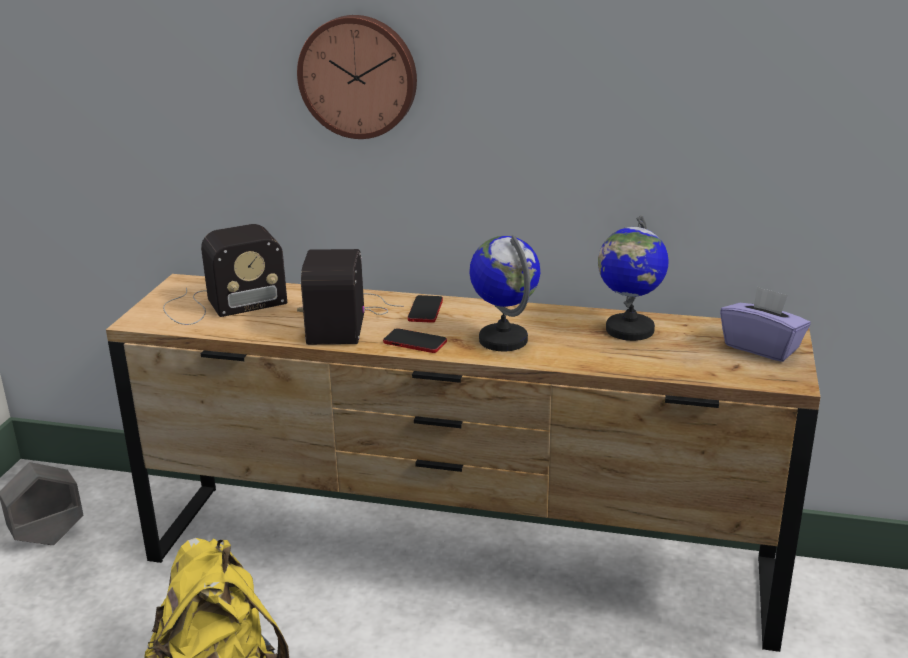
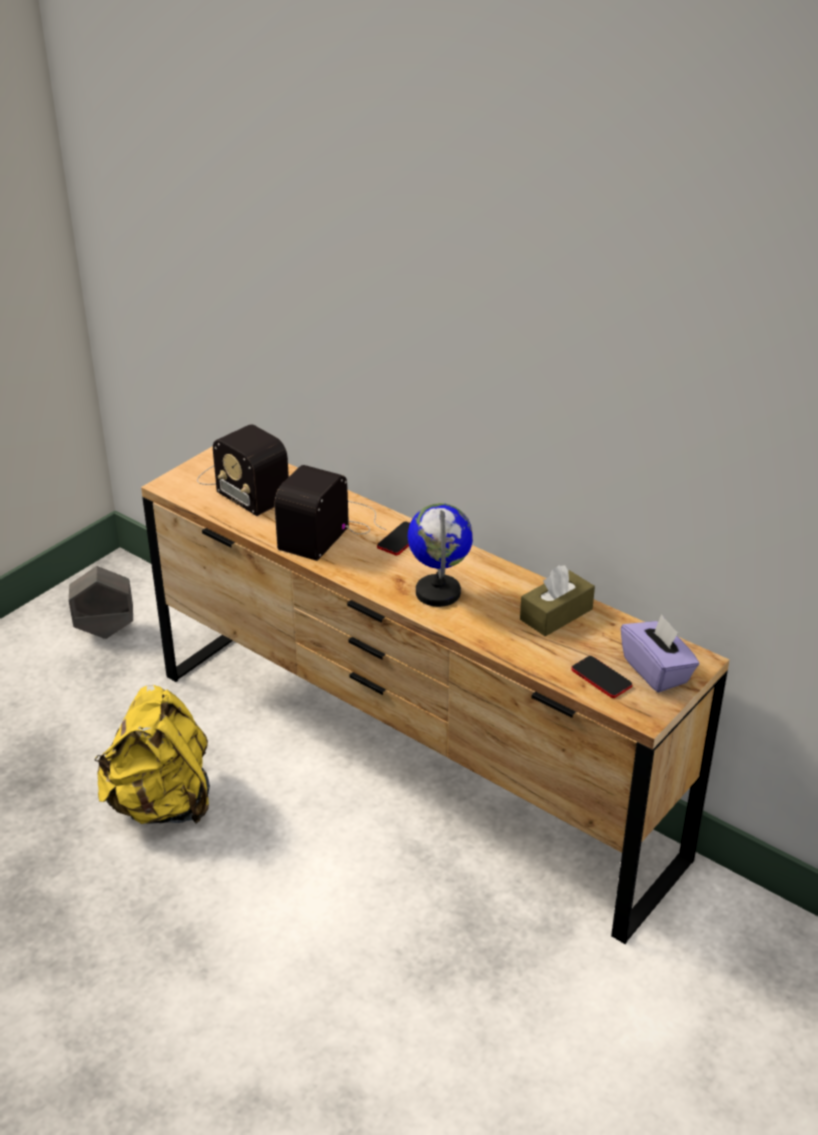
camera: 25 degrees right, 10 degrees up
(220, 304) = (242, 484): radio -> radio turned 45 degrees clockwise
(359, 76) = (376, 316): wall clock -> none
(415, 342) = (364, 573): phone -> phone (601, 678)
(629, 330) = (556, 614): globe -> brown tissue box

